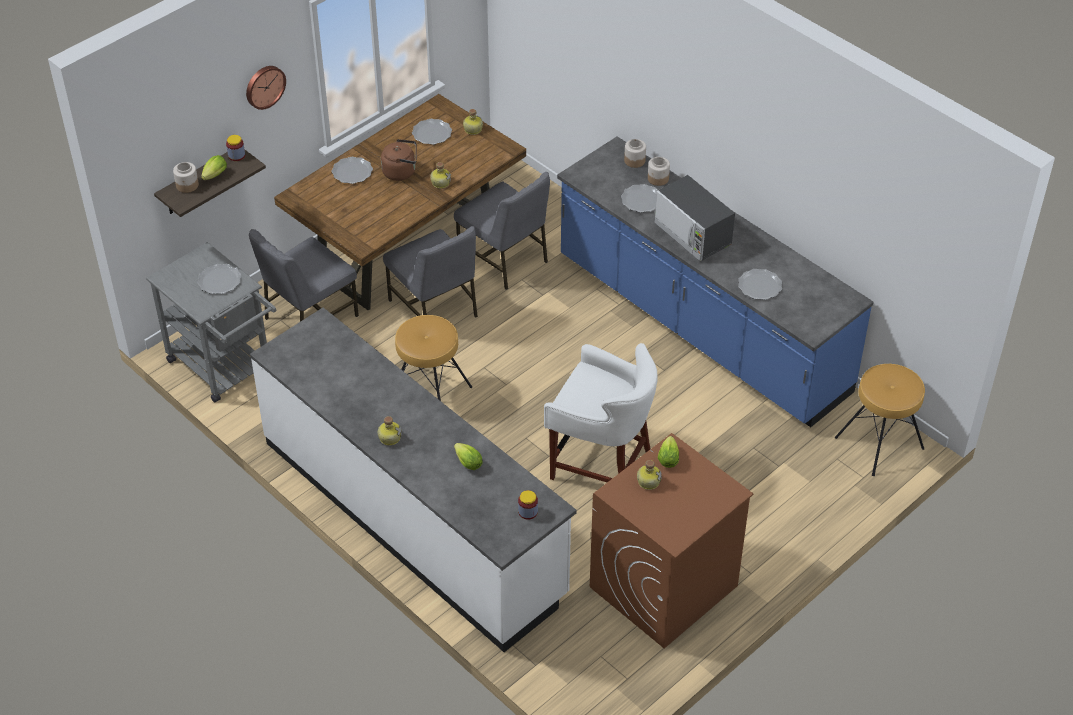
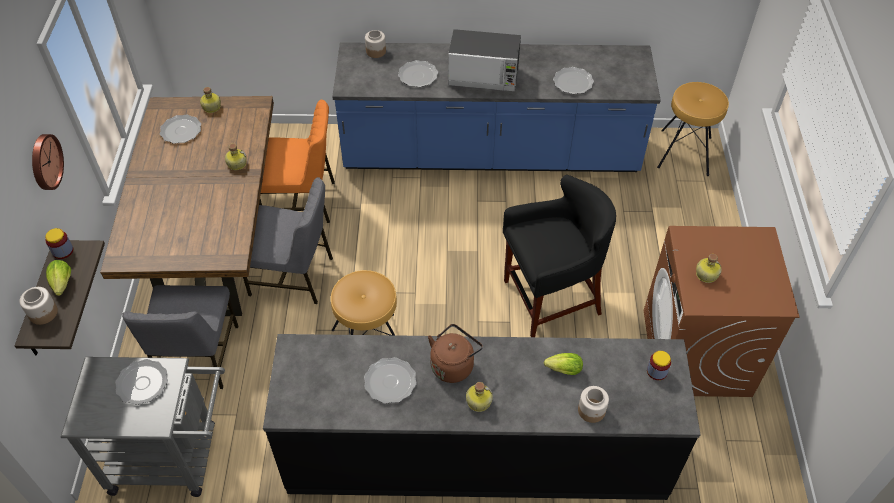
camera: 45 degrees left, 5 degrees up
(352, 172) = (148, 204): plate -> plate (390, 381)
(401, 172) = (192, 176): brown kettle -> brown kettle (453, 365)
(413, 517) = (476, 452): white counter -> black counter
(504, 259) = (301, 202): grey chair -> orange chair
(601, 465) = (550, 299): white stool -> black stool
(658, 179) = (409, 54): jar -> jar (591, 410)
(668, 457) = (693, 245): lettuce -> none

